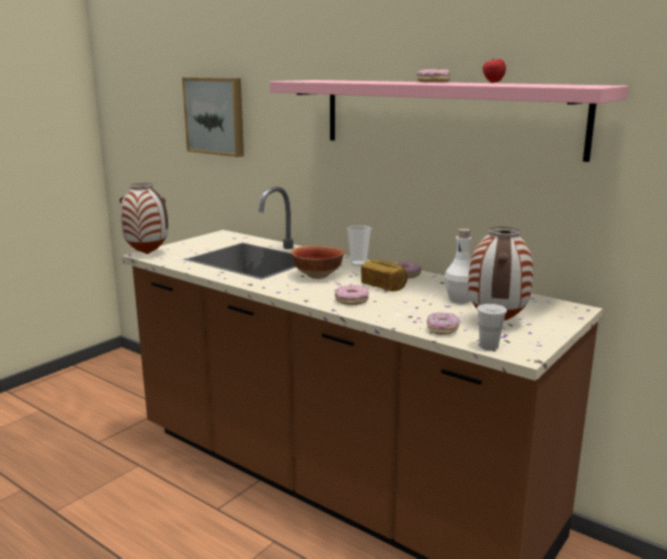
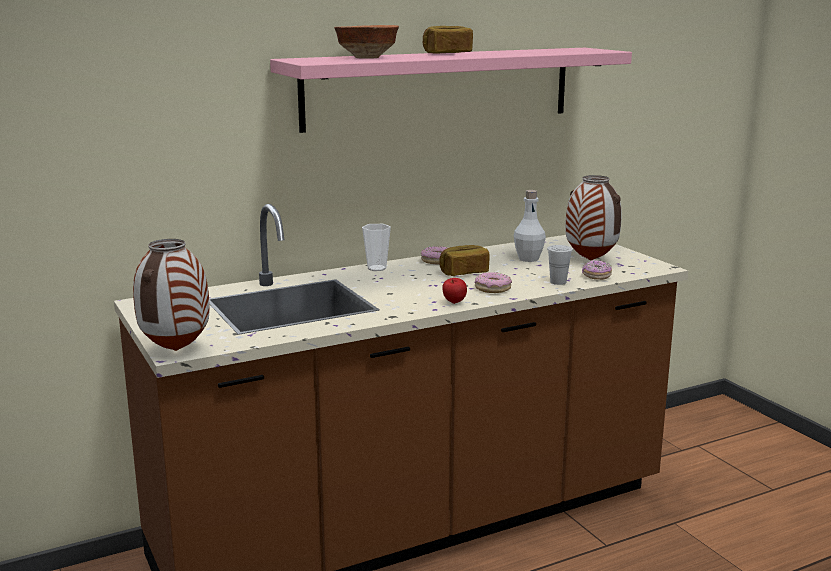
camera: 65 degrees left, 0 degrees up
(216, 116) = (77, 126): picture -> none
(317, 275) = (398, 288): bowl -> bowl (366, 57)
(433, 82) = (447, 53): donut -> bread
(488, 346) = (639, 272): white cup -> white cup (558, 282)
(493, 83) = (496, 51): apple -> apple (454, 303)

